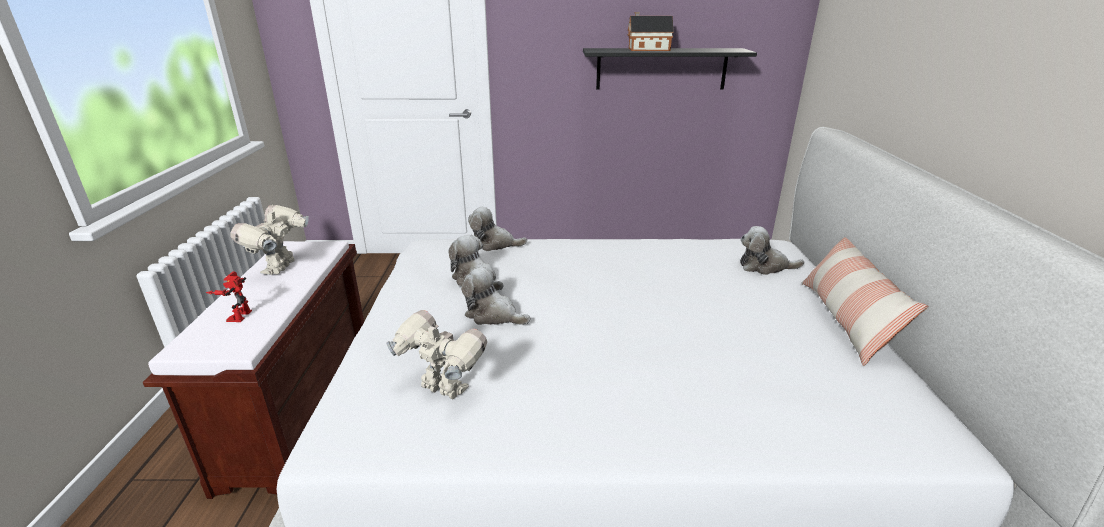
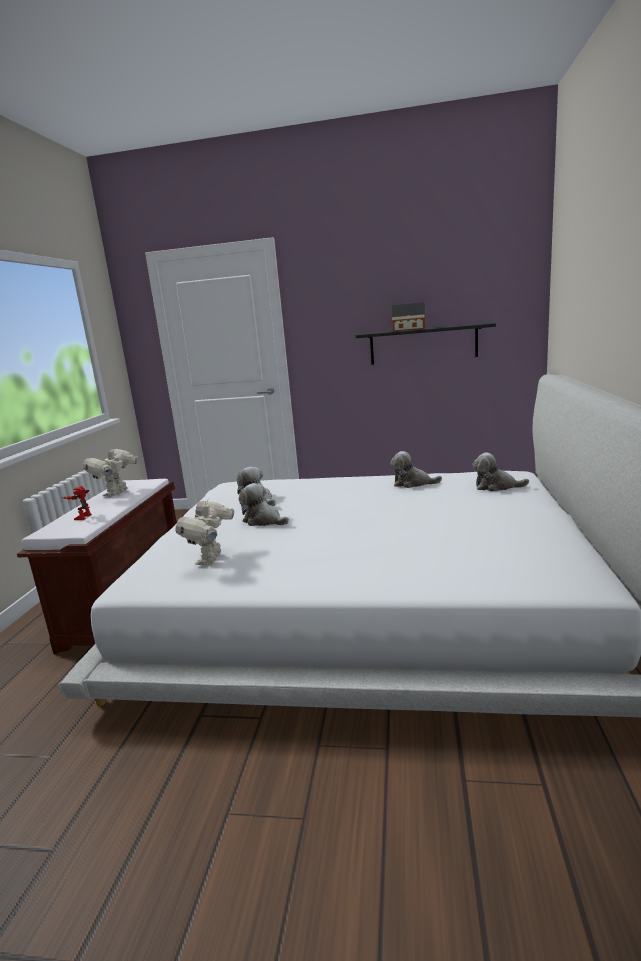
camera: 10 degrees right, 10 degrees down
(442, 390) = (211, 559): toy robot -> toy robot turned 120 degrees counterclockwise
(494, 244) = (280, 481): plush toy -> plush toy (412, 483)
(845, 320) = (547, 516): pillow -> none

